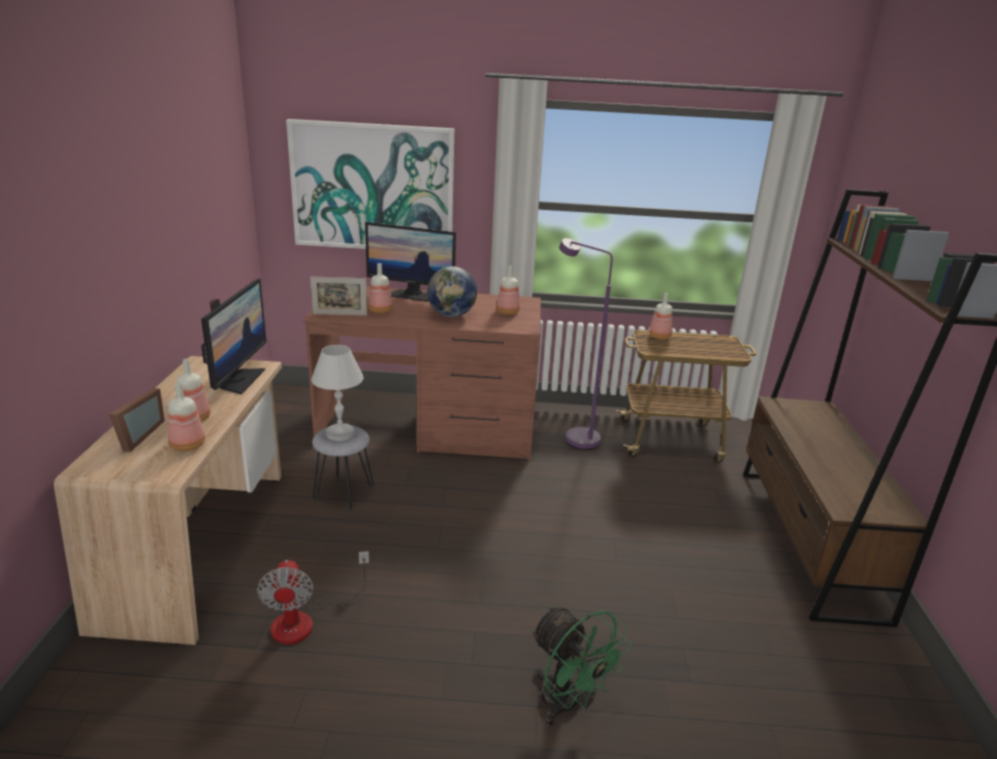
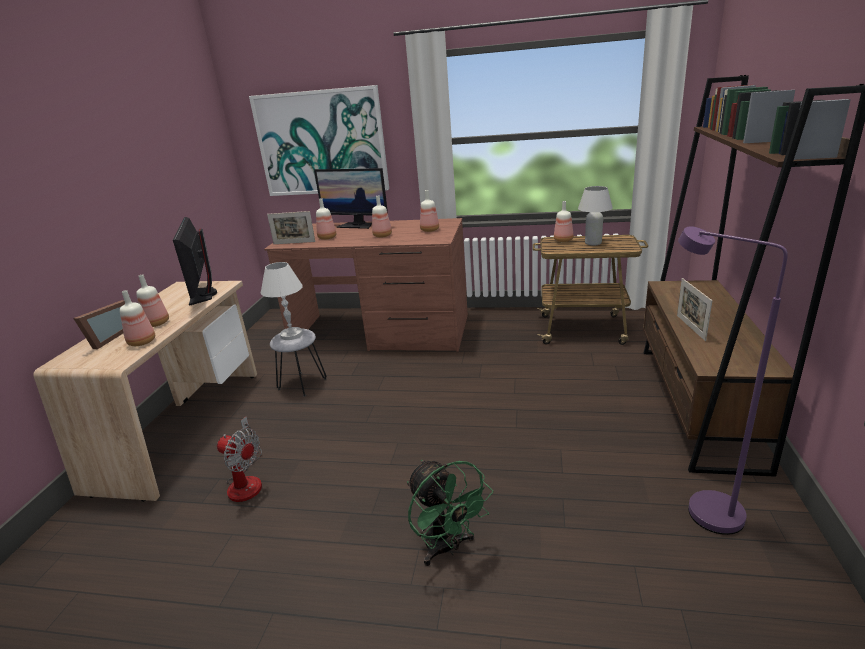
camera: 10 degrees right, 0 degrees up
(239, 380) = (203, 295): monitor -> monitor turned 150 degrees clockwise
(305, 620) = (246, 481): fan -> fan turned 60 degrees counterclockwise
(452, 315) = (383, 236): globe -> bottle
(574, 437) = (499, 331): purple floor lamp -> purple floor lamp (701, 507)
(694, 344) = (593, 243): none -> white table lamp
(815, 460) = (690, 327): none -> picture frame

